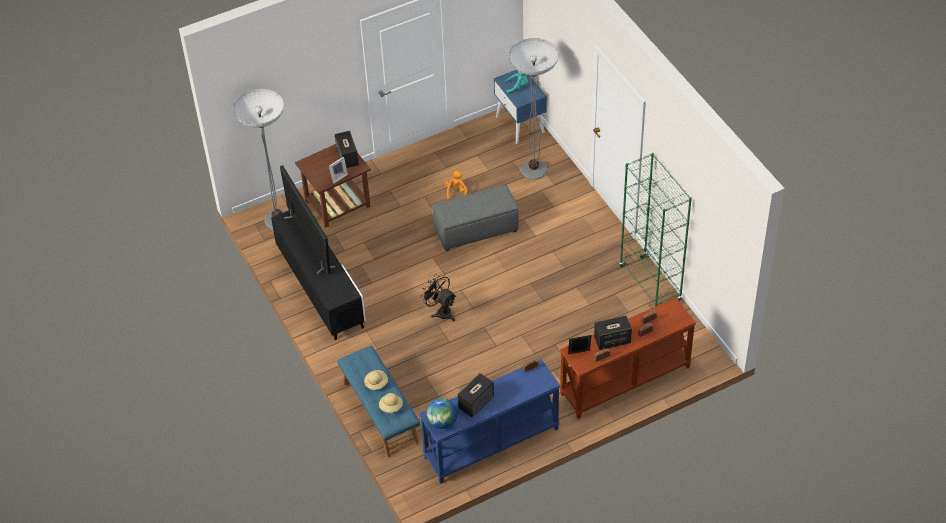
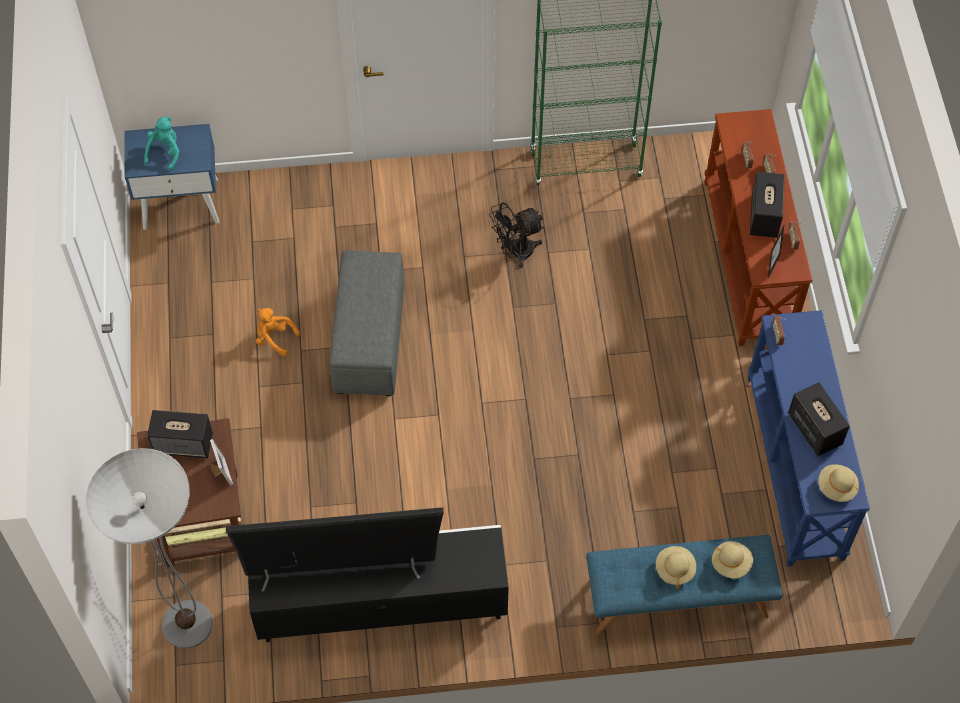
camera: 70 degrees left, 10 degrees up
(441, 311) = (512, 445): black fan -> black fan (516, 252)
(442, 422) = (836, 487): globe -> beige hat
(533, 169) = (286, 220): floor lamp -> none

